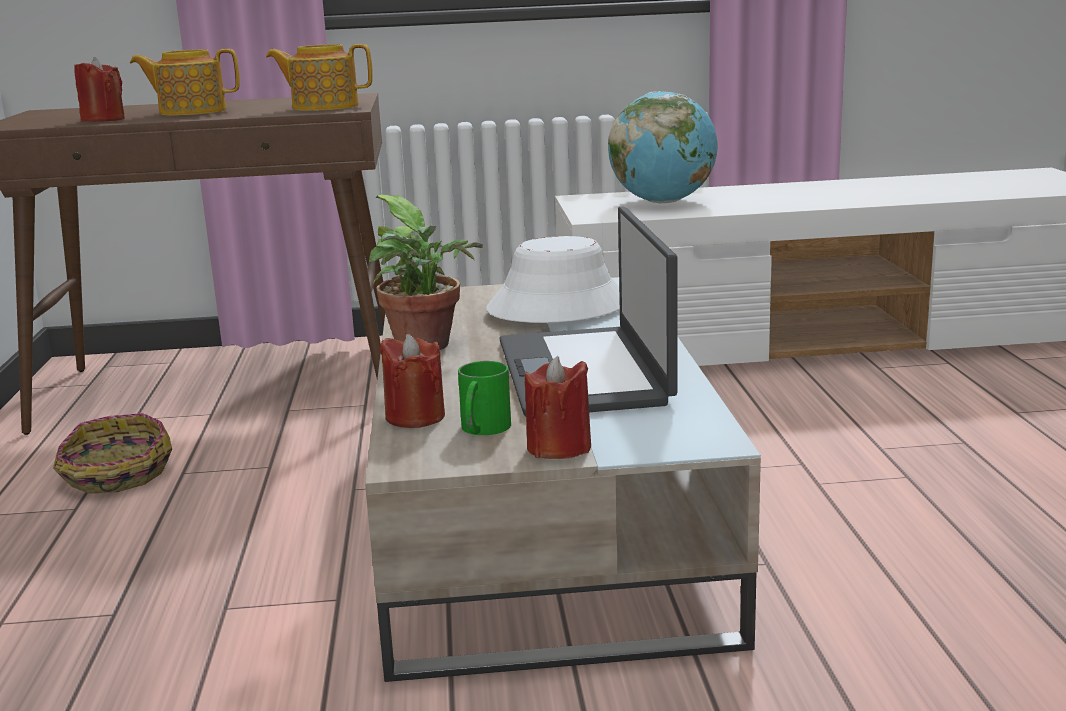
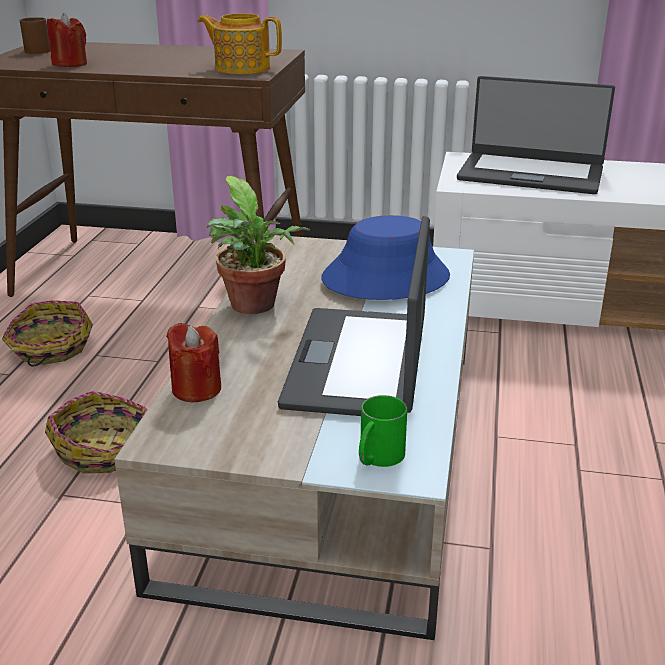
camera: 15 degrees right, 10 degrees up
(41, 115) = (36, 50): none -> brown mug
(191, 111) = (141, 60): teapot -> none
(256, 557) = (106, 449): none -> basket
(482, 429) = (237, 416): green mug -> green mug (377, 458)
(557, 307) = (385, 278): white hat -> blue hat
(559, 447) = (283, 451): red candle -> none
(663, 202) = (531, 174): globe -> laptop

